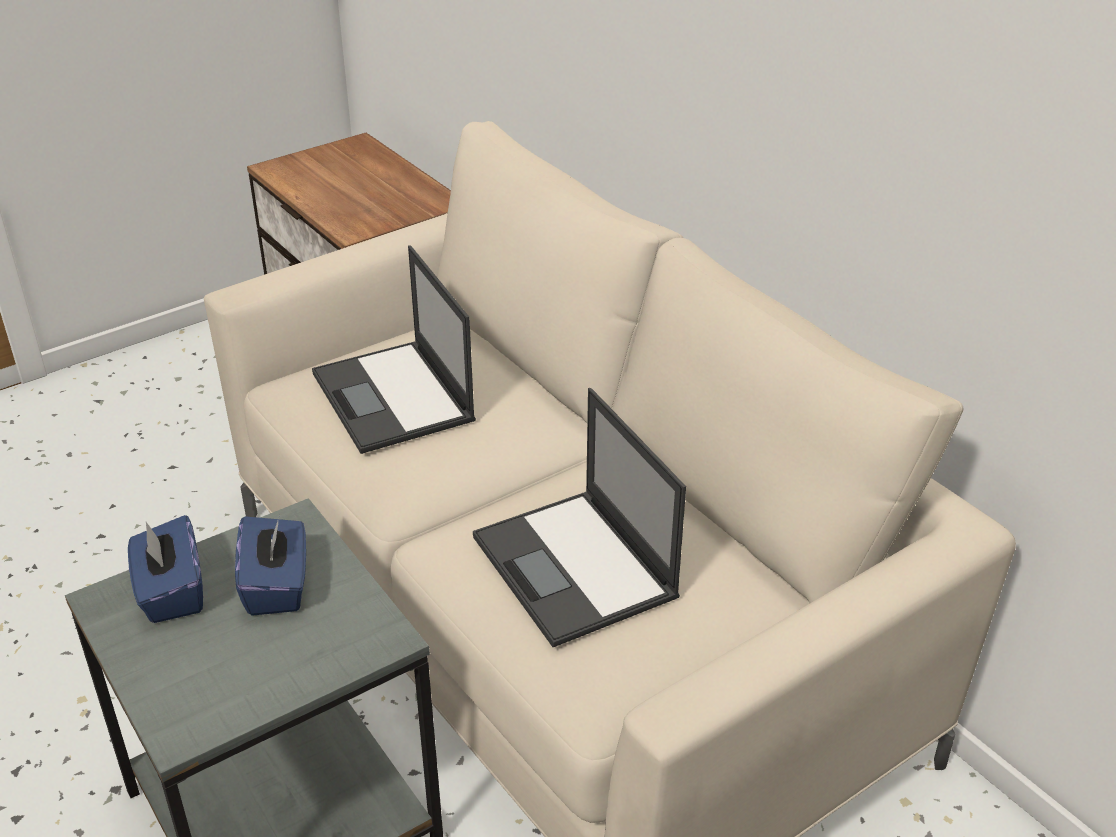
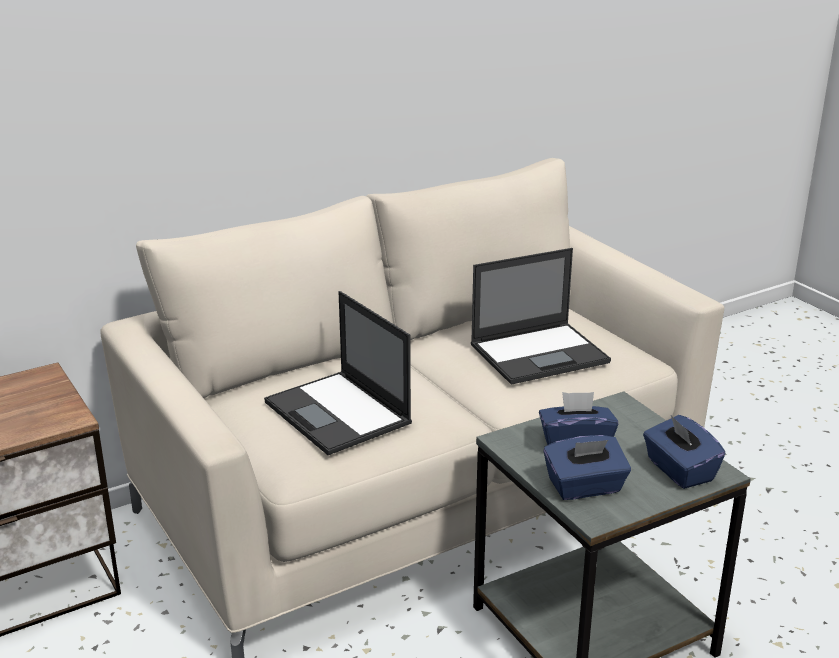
camera: 85 degrees left, 10 degrees down
(193, 690) = (679, 470): none -> blue tissue box
(394, 398) = (338, 413): laptop -> laptop turned 75 degrees clockwise

